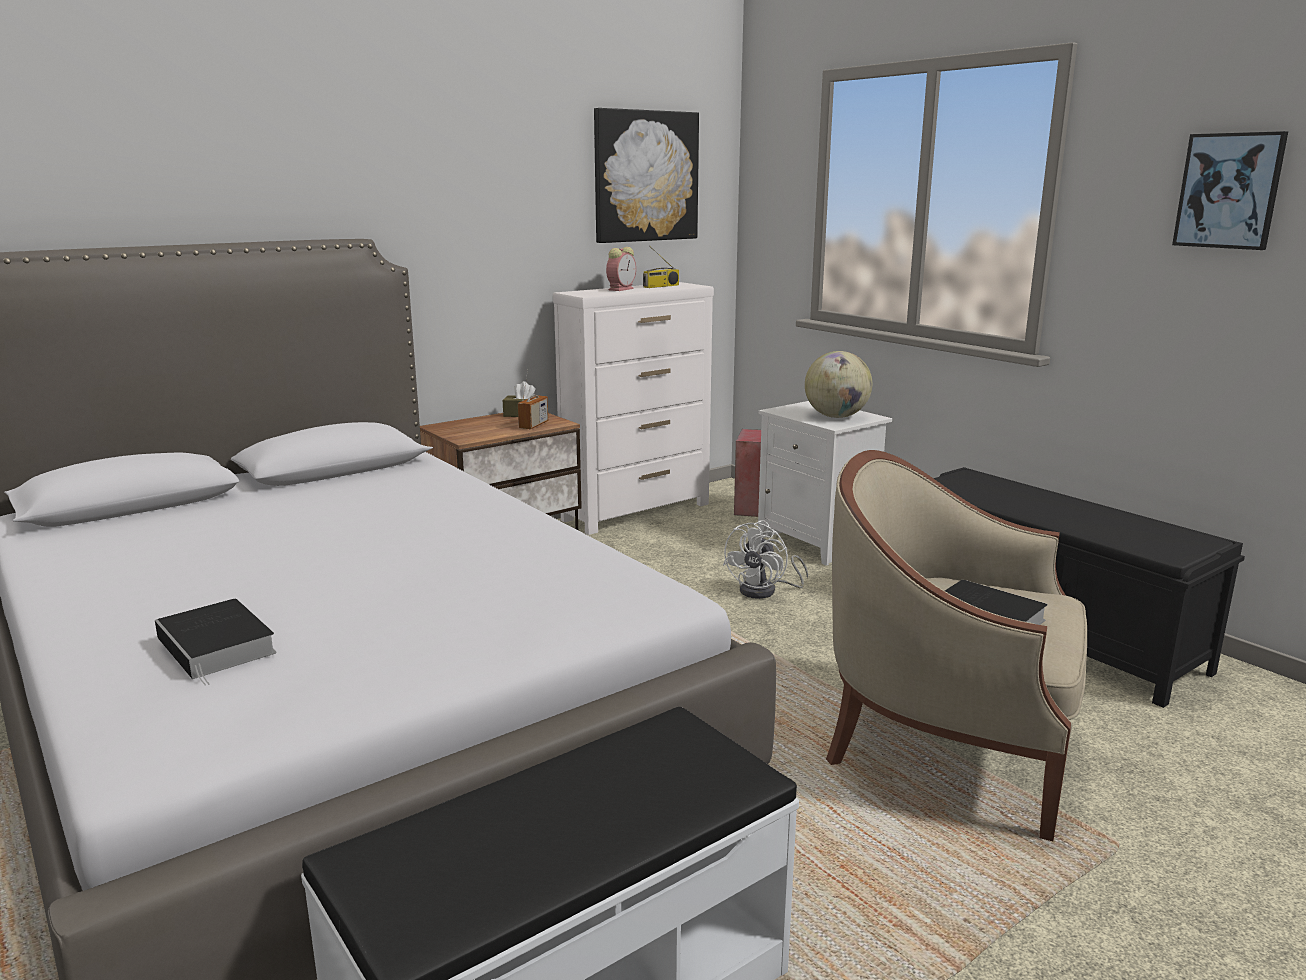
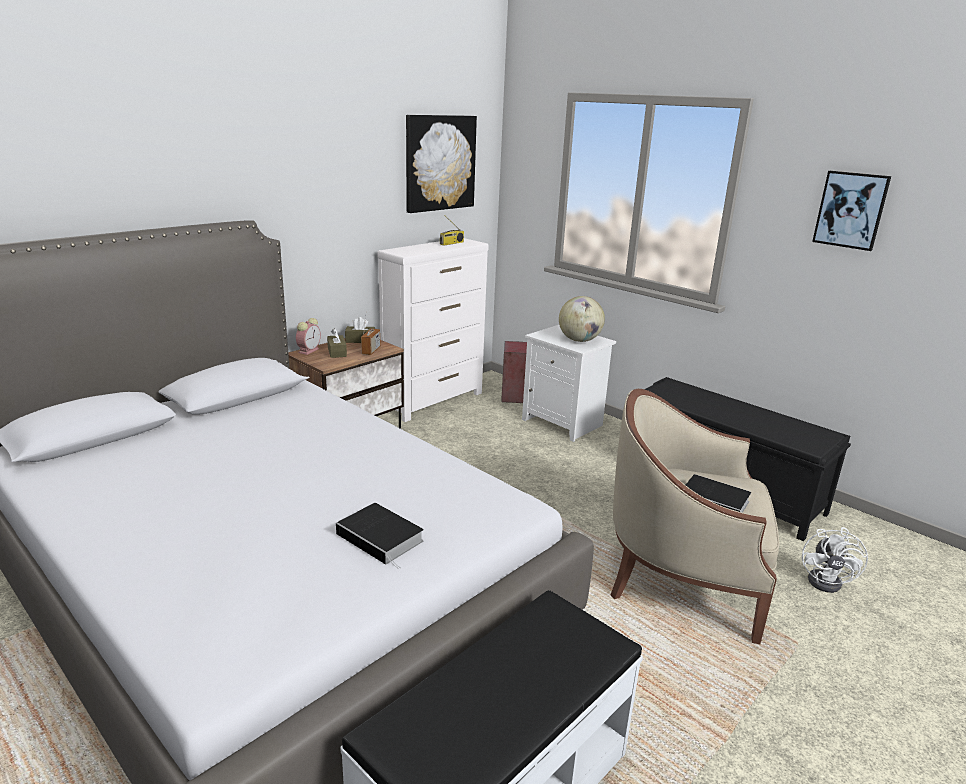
camera: 10 degrees left, 5 degrees up
(219, 646) = (226, 572): book -> book (382, 538)
(487, 426) = (337, 352): none -> brown tissue box
(621, 289) = (425, 247): alarm clock -> alarm clock (309, 350)
(765, 591) = (538, 464): white fan -> white fan (829, 581)

